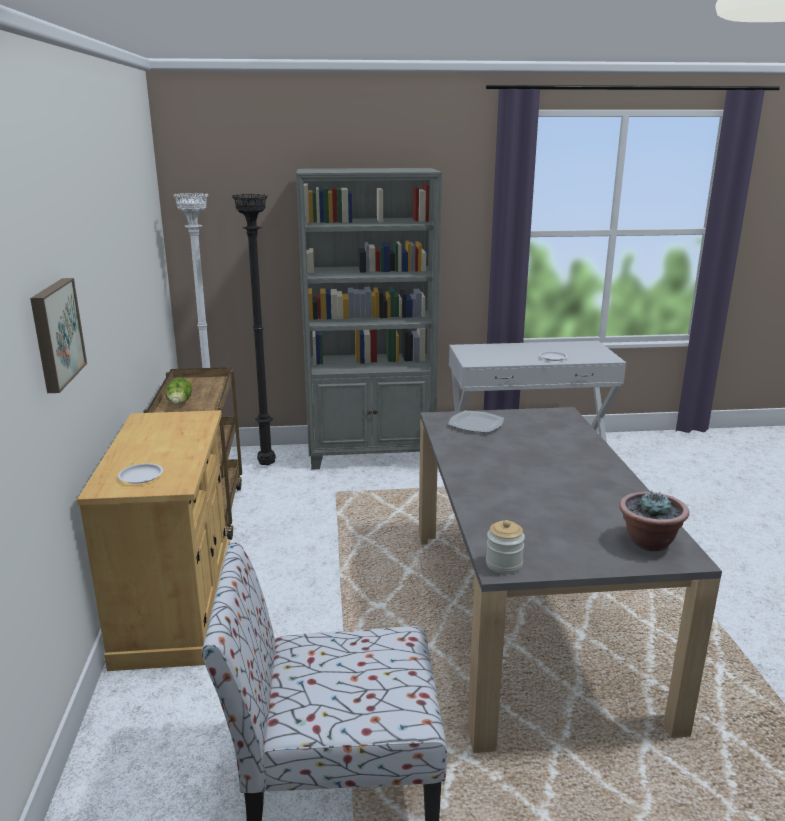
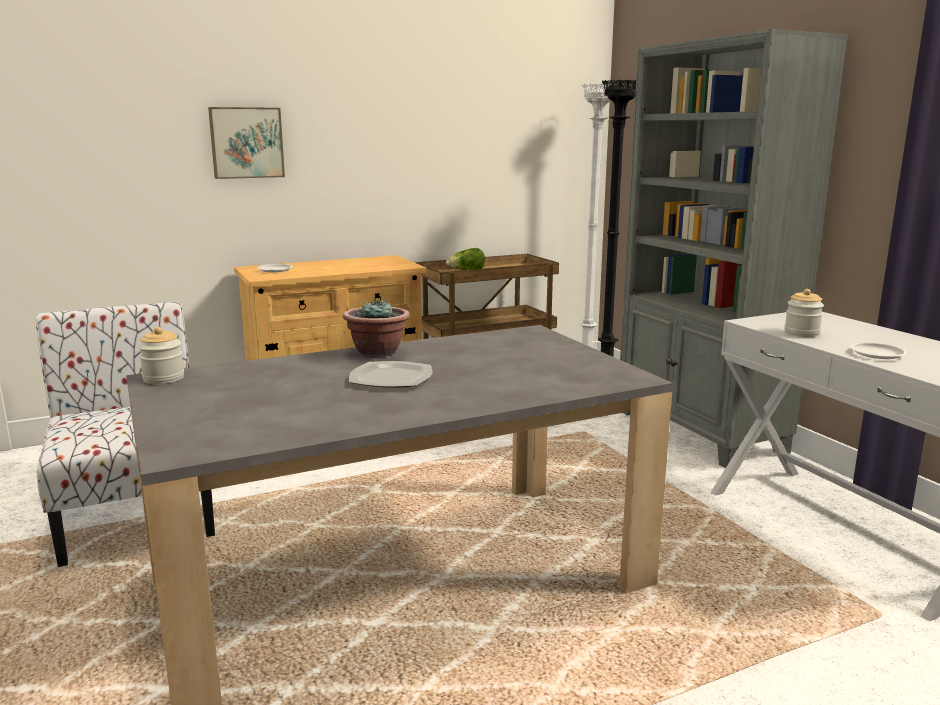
camera: 70 degrees right, 5 degrees down
(476, 424) = (530, 345): plate -> plate (392, 378)
(504, 359) = (801, 333): none -> jar
(648, 542) = (218, 434): potted plant -> potted plant (377, 352)

